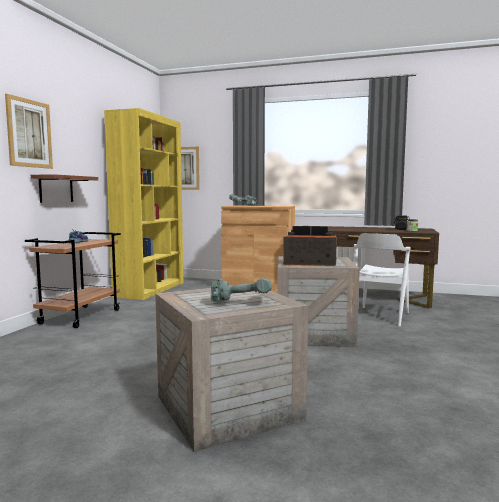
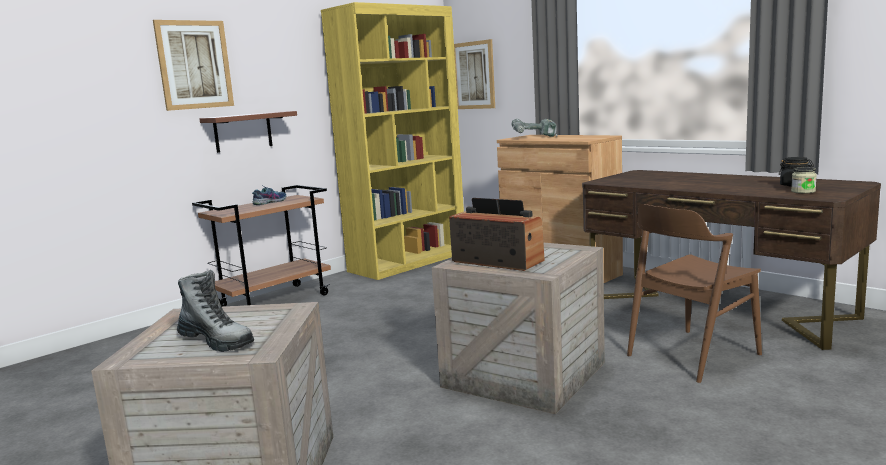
camera: 30 degrees right, 5 degrees up
(241, 302) = (217, 341): power drill -> boot
(380, 316) = (692, 355): white chair -> brown chair

